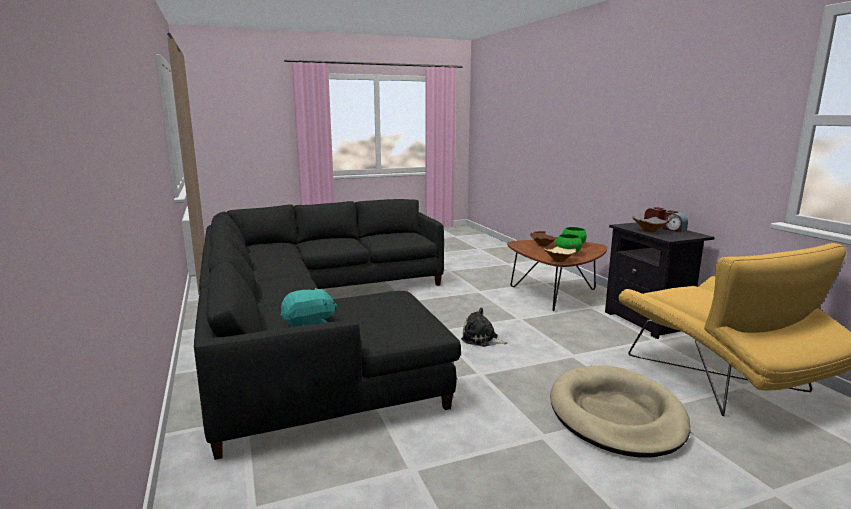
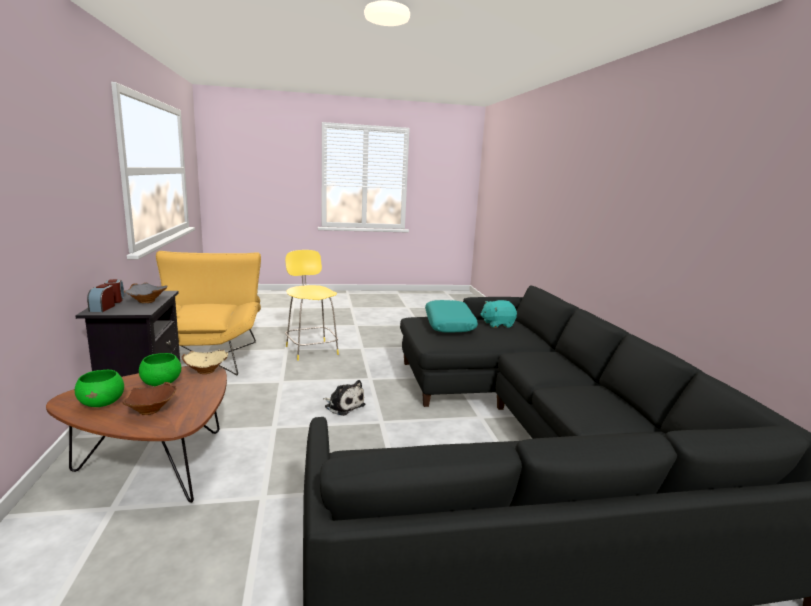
camera: 170 degrees left, 0 degrees up
(380, 320) = (449, 324): none -> turquoise pillow
(616, 415) = (311, 349): beige dog bed -> yellow stool

